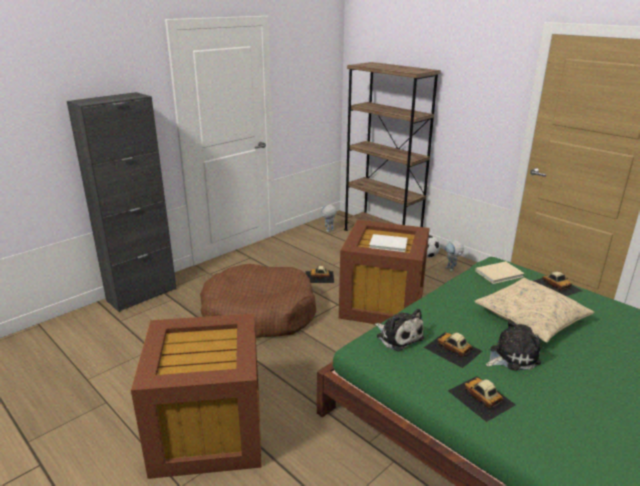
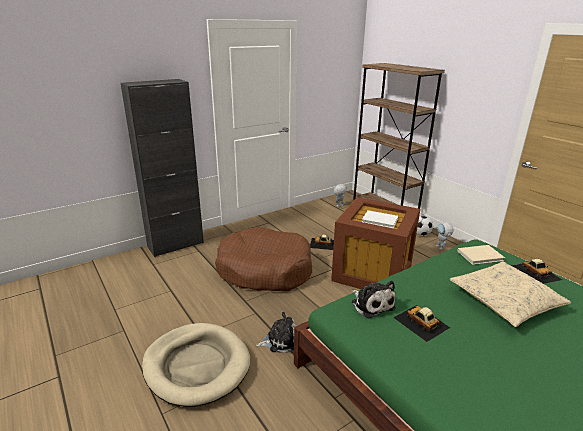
camera: 10 degrees right, 0 degrees up
(207, 430) = (197, 365): brown storage box -> beige dog bed
(481, 398) = (439, 374): toy car -> none
(511, 356) = (478, 336): plush toy -> plush toy (280, 340)

